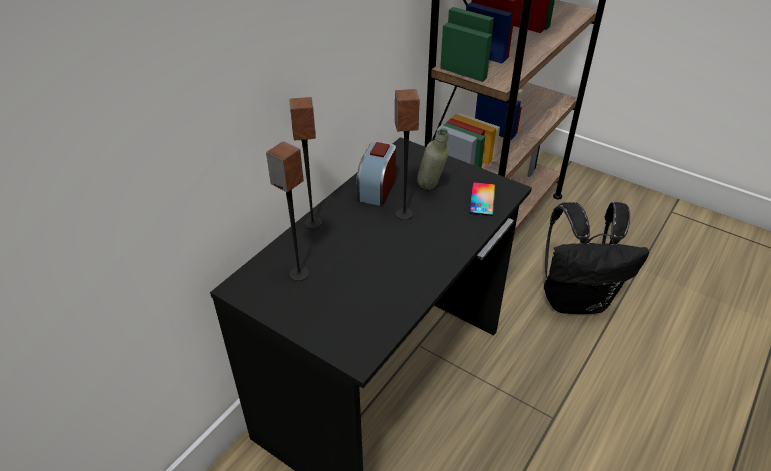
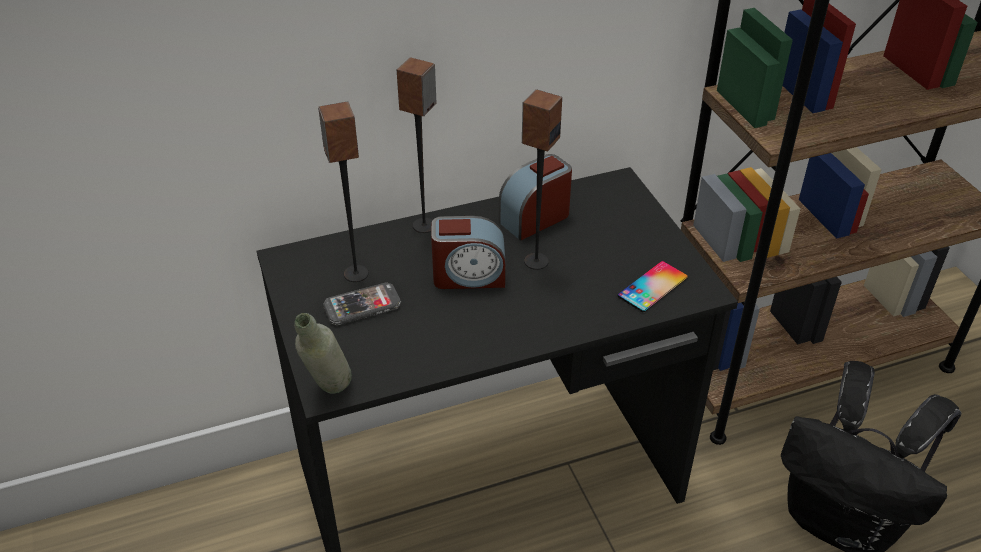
camera: 35 degrees right, 0 degrees up
(325, 292) = (362, 306): none -> phone
(373, 241) = (469, 276): none -> alarm clock
(431, 191) = (598, 248): grey bottle -> grey bottle (329, 396)

